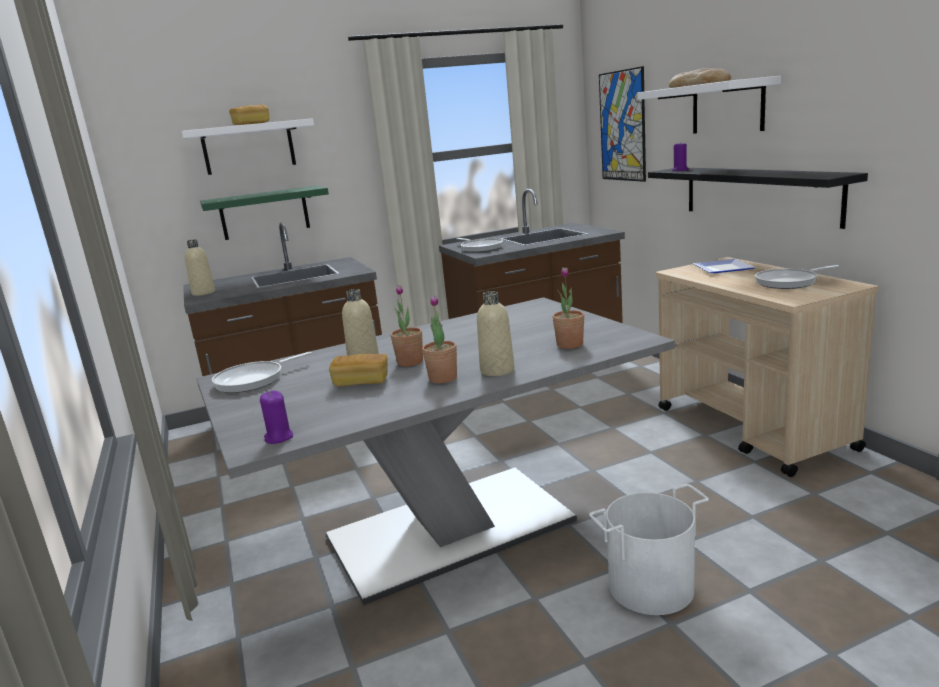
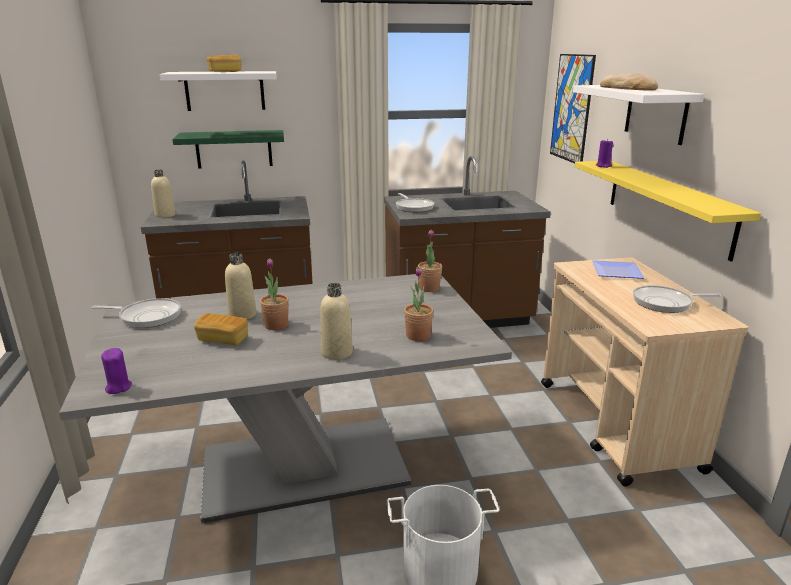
camera: 10 degrees right, 5 degrees up
(254, 380) = (147, 316): frying pan -> frying pan turned 150 degrees counterclockwise
(443, 378) = (287, 351): potted plant -> potted plant (429, 288)
(758, 194) = (667, 205): black shelf -> yellow shelf

